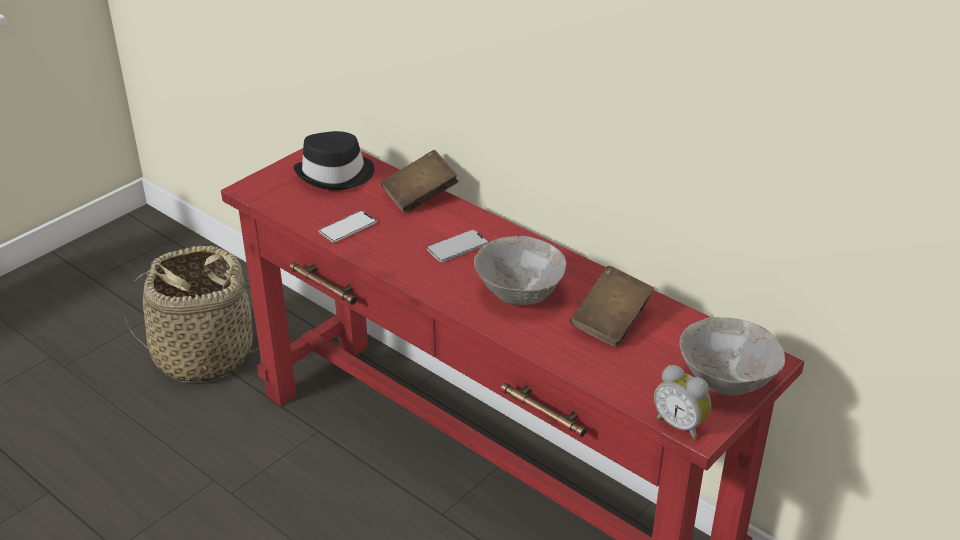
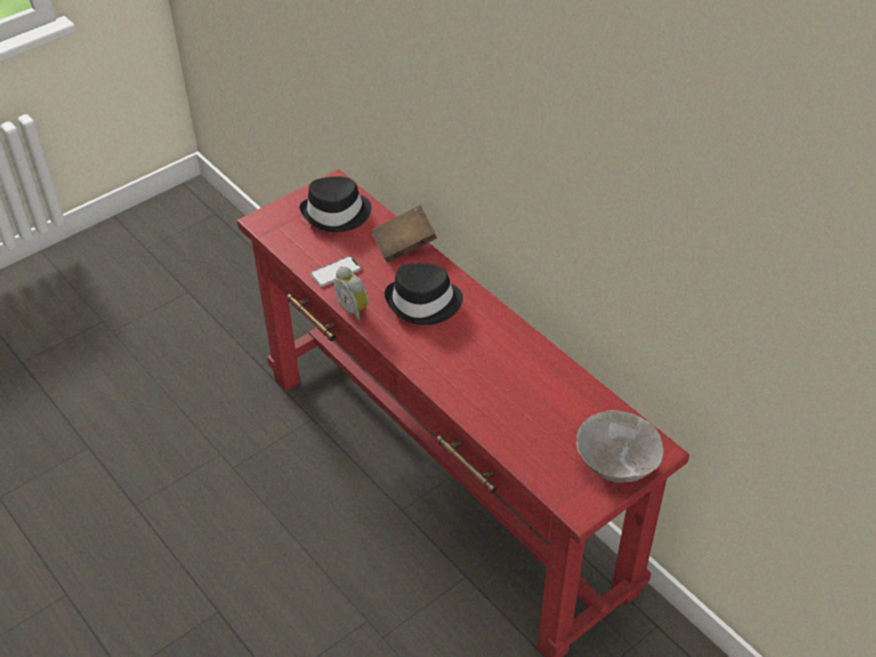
camera: 10 degrees right, 10 degrees up
(203, 355) = (228, 334): basket -> none
(457, 247) = (424, 303): phone -> black hat
(519, 294) = (465, 357): grey bowl -> none
(611, 322) = (535, 395): brown book -> none
(680, 424) = (565, 502): alarm clock -> alarm clock (354, 309)

